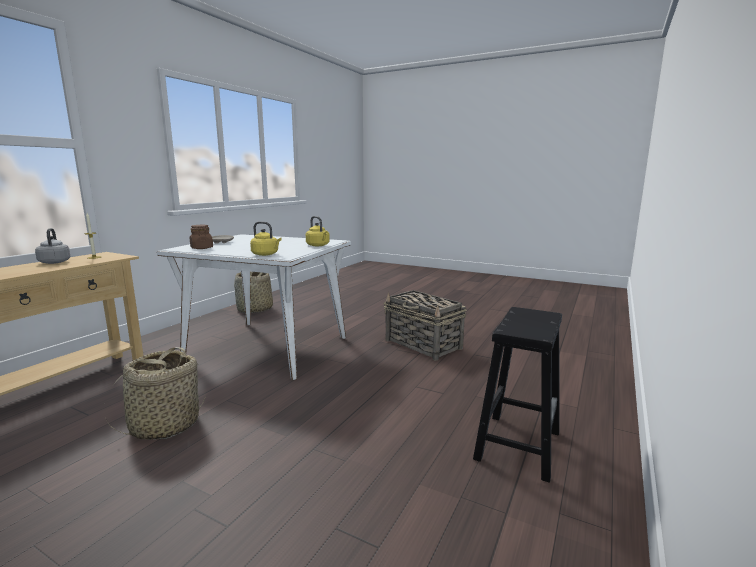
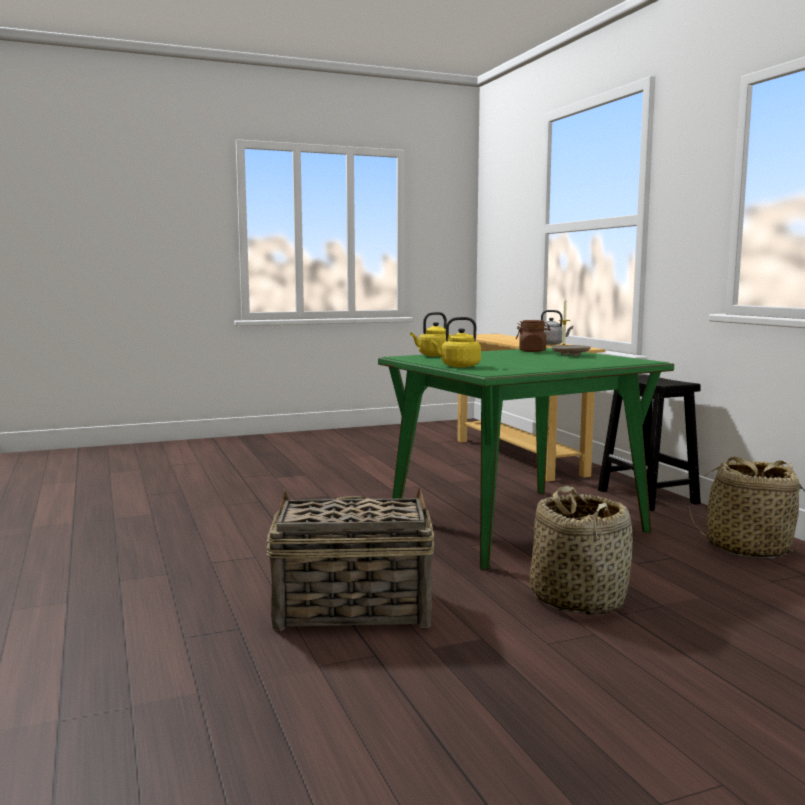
camera: 130 degrees right, 5 degrees down
(164, 425) = (389, 477): basket -> basket (578, 598)
(267, 347) = (517, 524): white dining table -> green dining table
(518, 444) = (82, 553): black stool -> black stool (649, 497)

